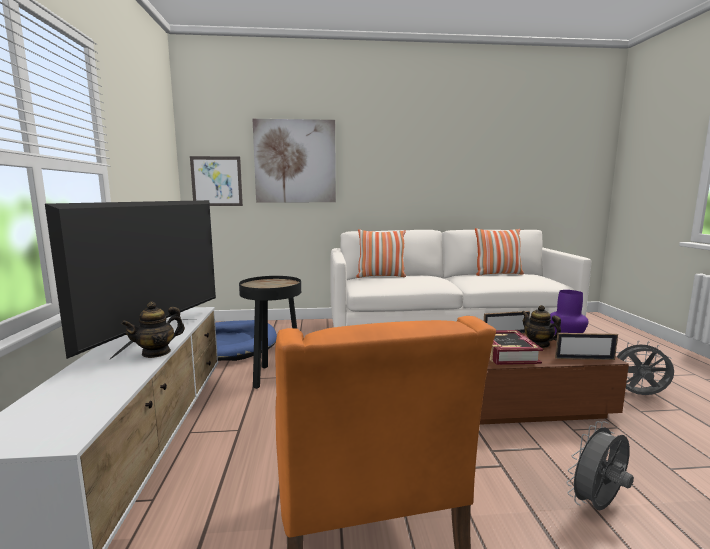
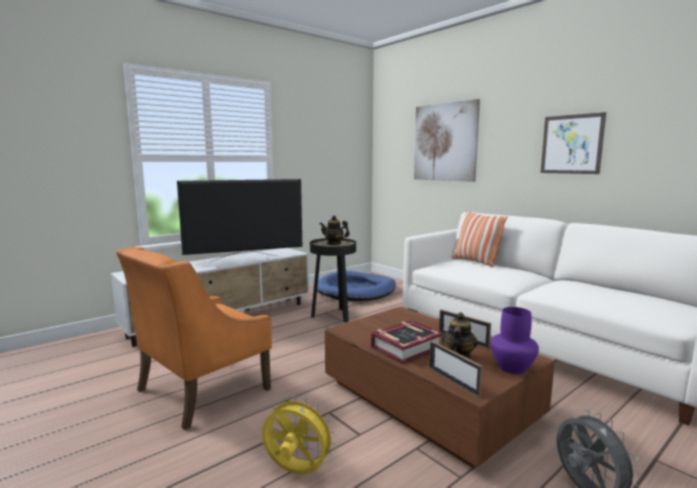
camera: 55 degrees right, 0 degrees up
(156, 352) = (223, 265): teapot -> teapot (334, 243)
(216, 181) = (392, 161): picture -> picture (571, 144)
(497, 274) = (617, 290): pillow -> none
(597, 506) = (296, 472): grey fan -> yellow fan

